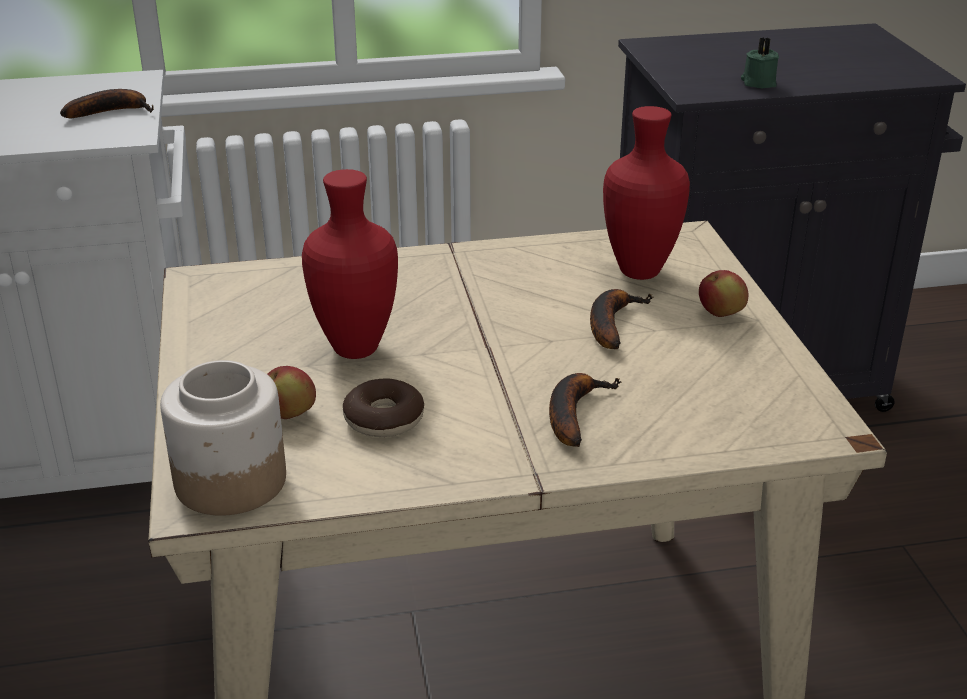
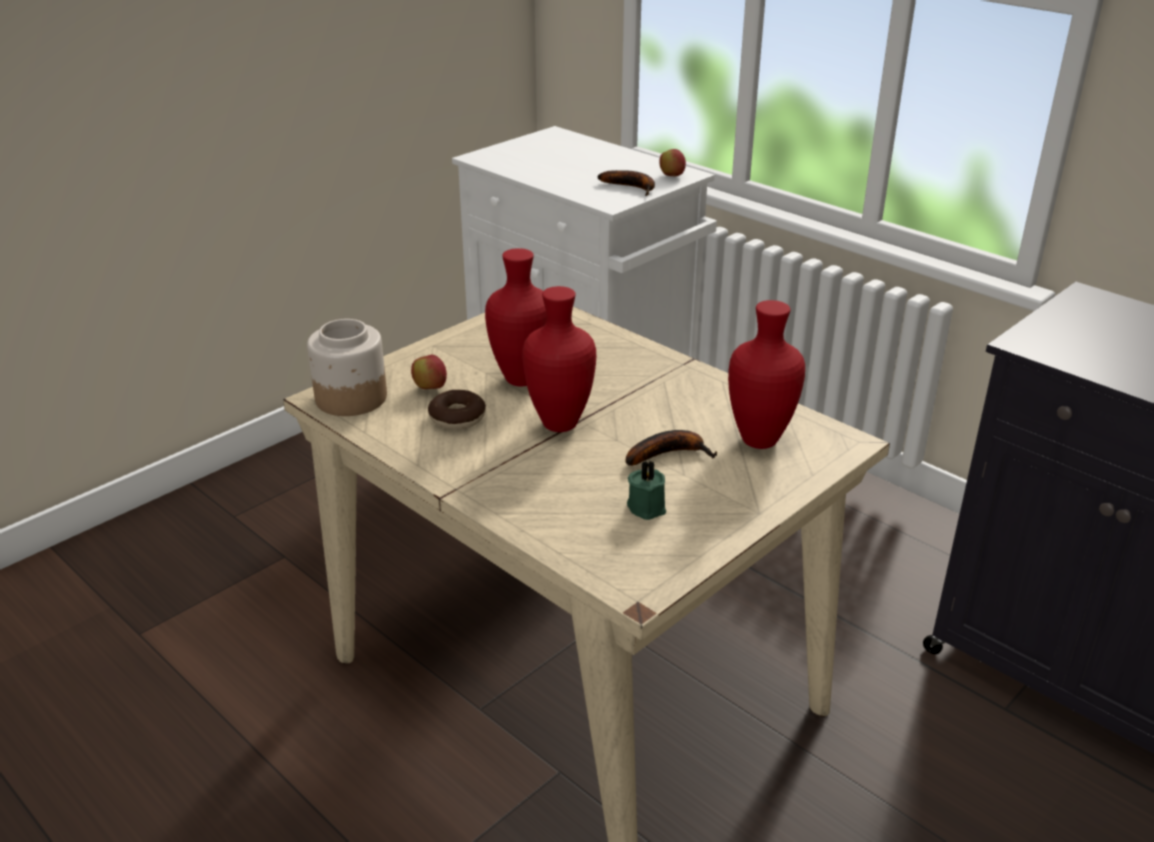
camera: 55 degrees right, 0 degrees up
(479, 362) = (557, 424): none -> red vase
(573, 412) = (537, 478): banana -> none
(721, 314) = (744, 494): apple -> apple (671, 176)
(758, 83) = (1103, 363): green candle -> green candle (647, 506)

